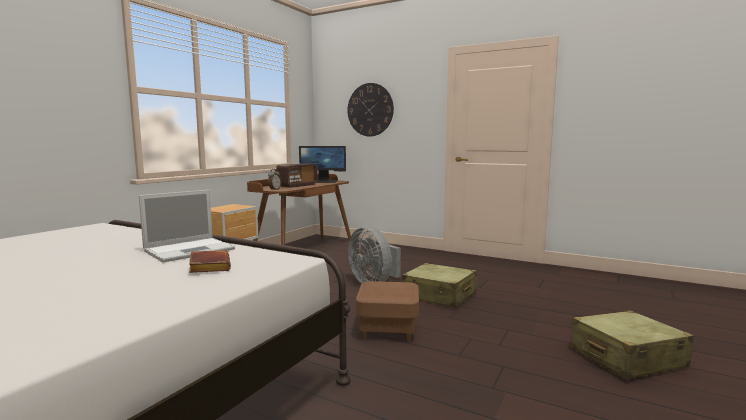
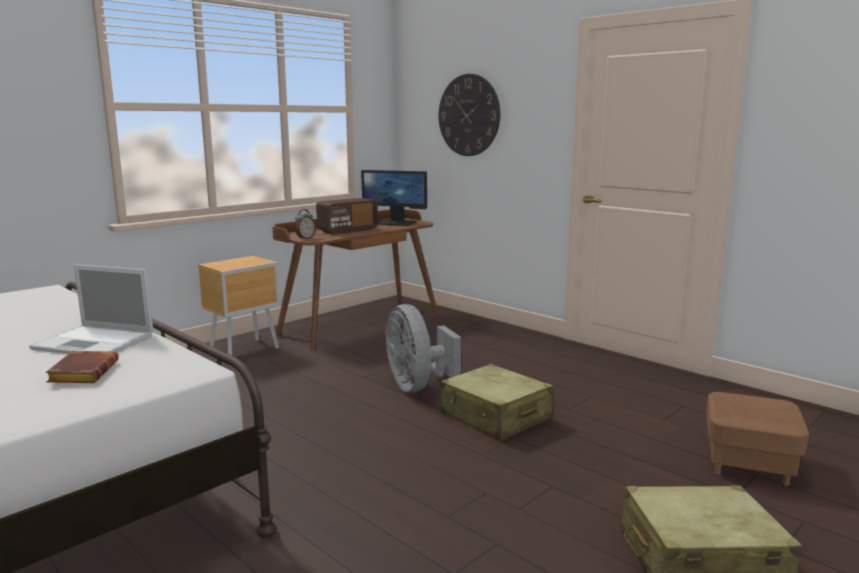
camera: 15 degrees right, 5 degrees up
(191, 250) = (96, 342): laptop -> laptop turned 45 degrees clockwise
(388, 329) = (382, 462): brown ottoman -> brown ottoman (748, 463)

